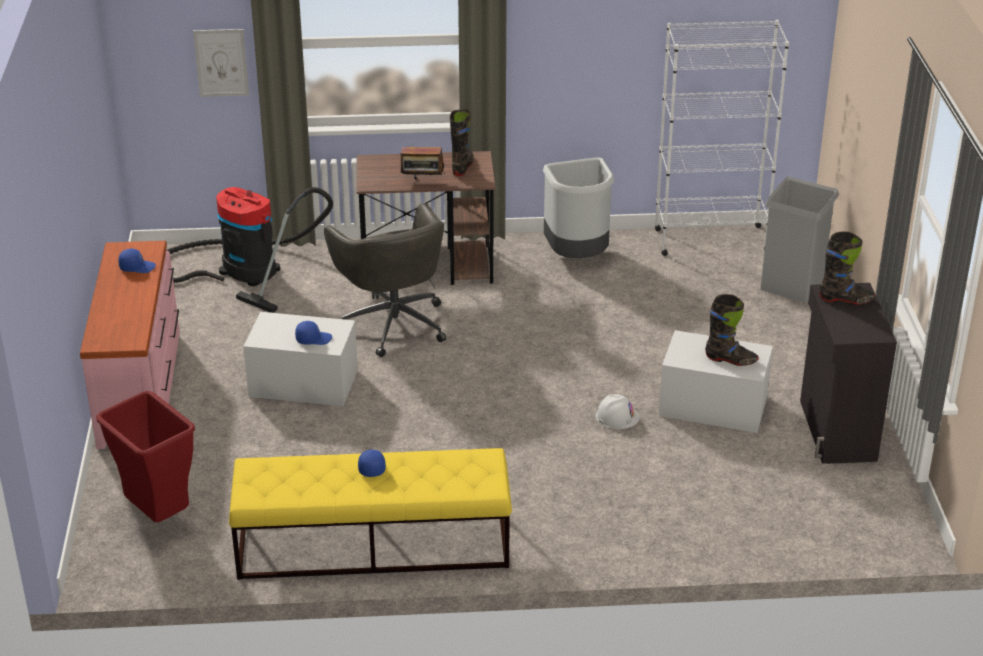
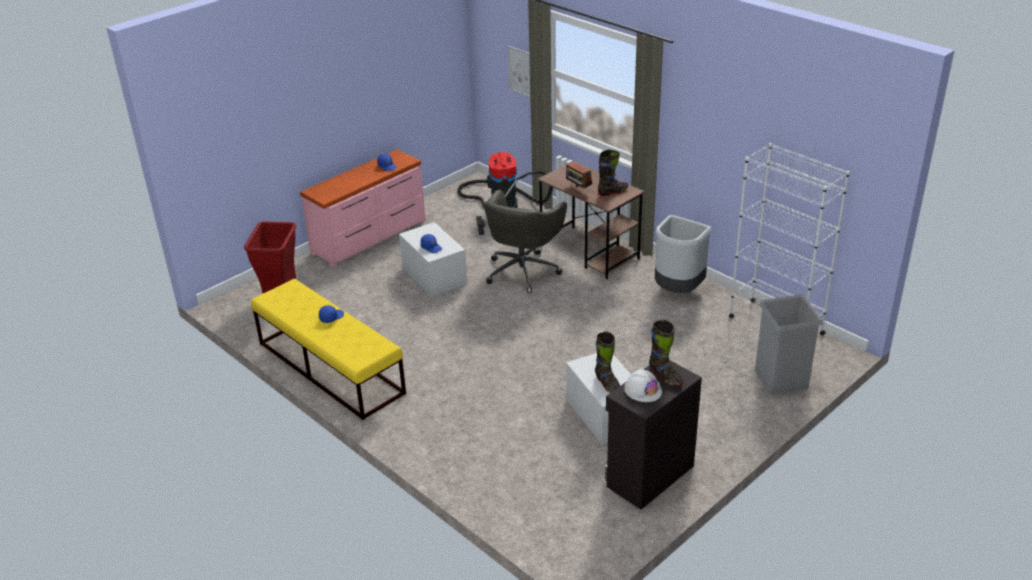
camera: 50 degrees right, 0 degrees up
(617, 417) = (544, 385): white hard hat -> white hard hat (643, 390)

